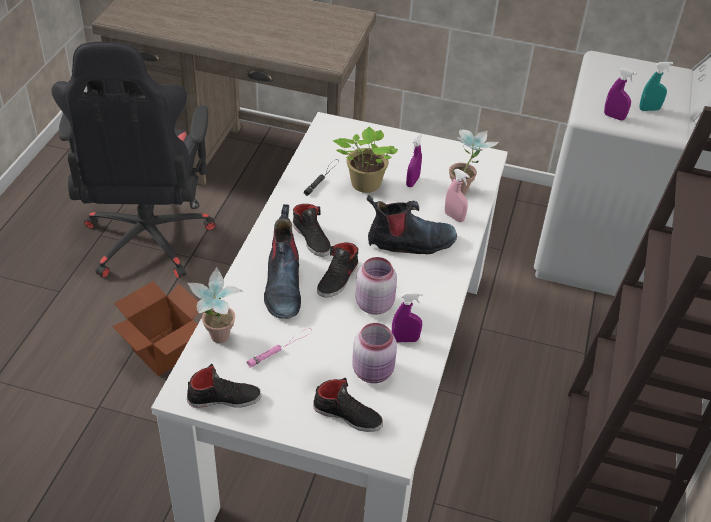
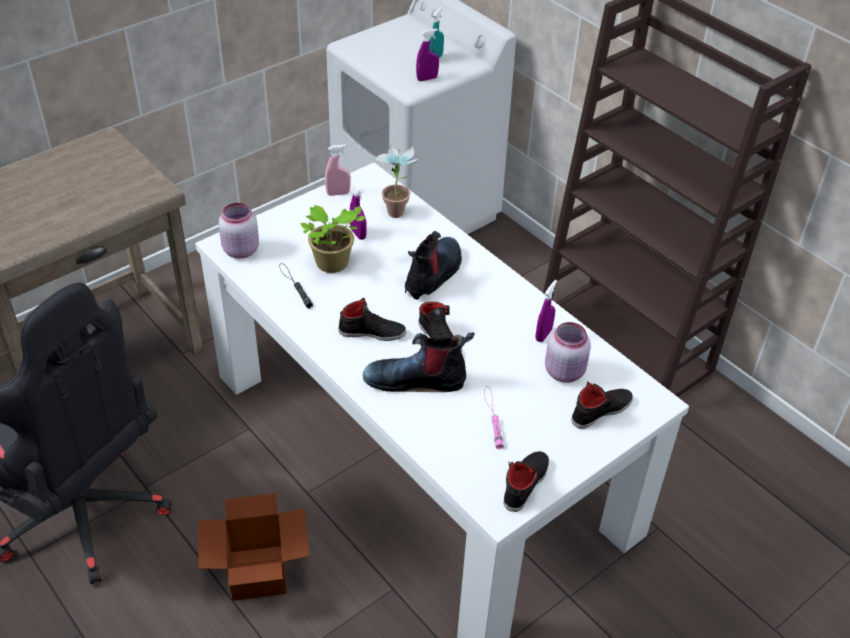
camera: 55 degrees left, 0 degrees up
(218, 342) = (452, 457): potted plant -> none
(283, 285) = (416, 379): boot -> boot turned 150 degrees clockwise
(374, 303) = (487, 332): pink jar -> pink jar (240, 250)
(454, 217) = (425, 233): pink spray bottle -> pink spray bottle (338, 193)

